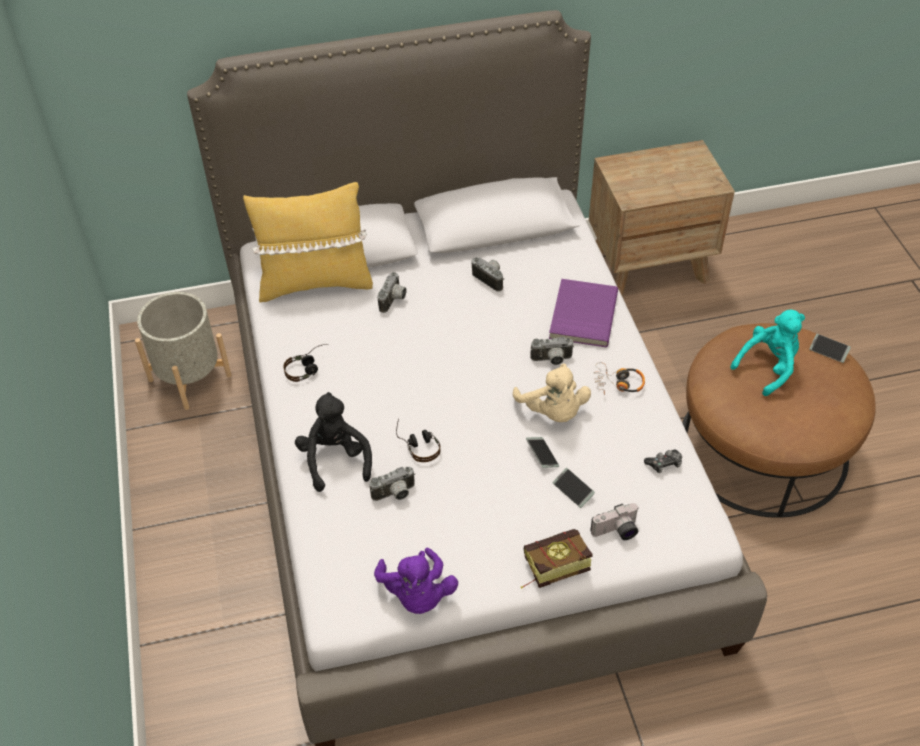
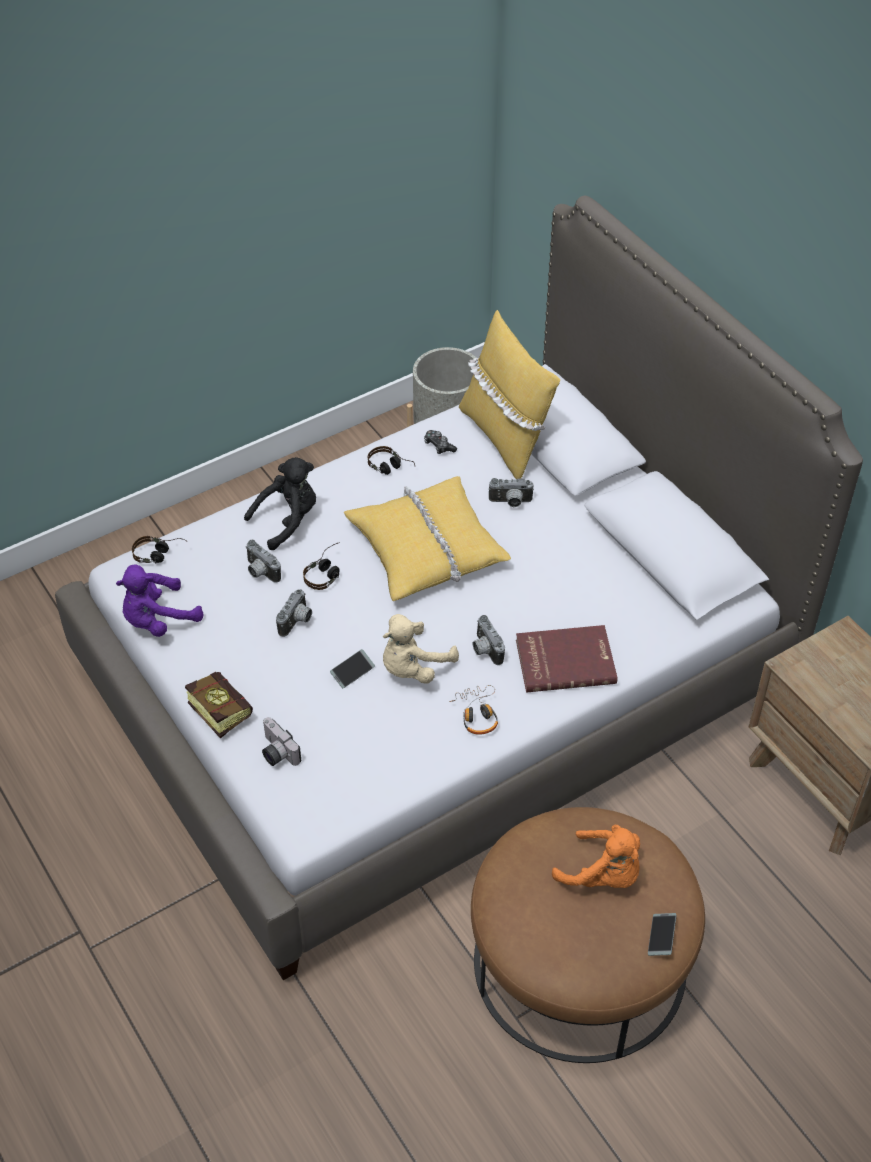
camera: 70 degrees right, 0 degrees up
(329, 574) = (160, 554): none -> headphones
(420, 367) = (427, 548): none -> yellow pillow
(490, 278) = (582, 570): camera -> camera (297, 622)
(573, 490) = (316, 707): phone -> none
(581, 315) = (565, 660): purple book -> red book
(664, 464) = (380, 776): game controller -> game controller (439, 446)
(768, 367) = (603, 875): turquoise plush toy -> orange plush toy

